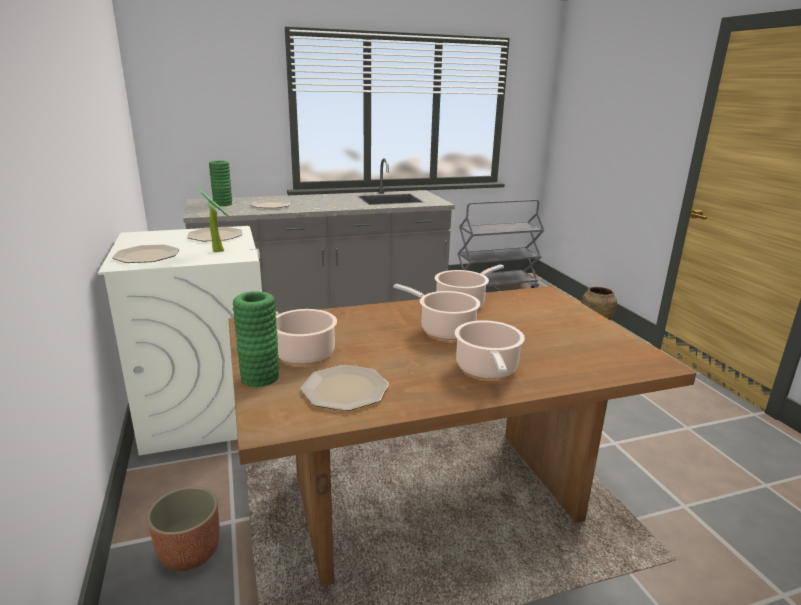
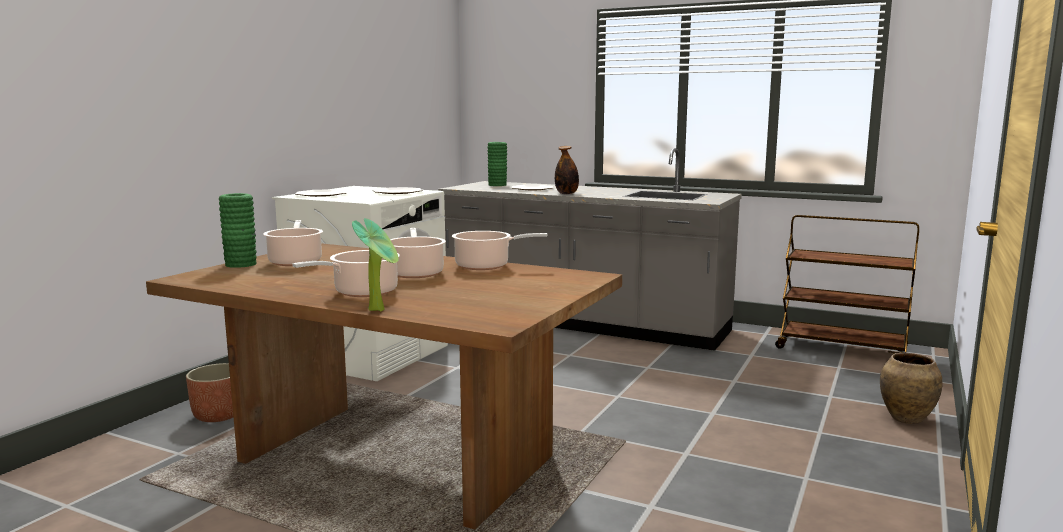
camera: 45 degrees right, 10 degrees down
(219, 250) = (368, 197): potted plant -> potted plant (379, 309)
(320, 208) = (566, 193): none -> bottle
(345, 389) = (258, 278): plate -> none
(495, 288) = (842, 349): grey cart -> brown cart

